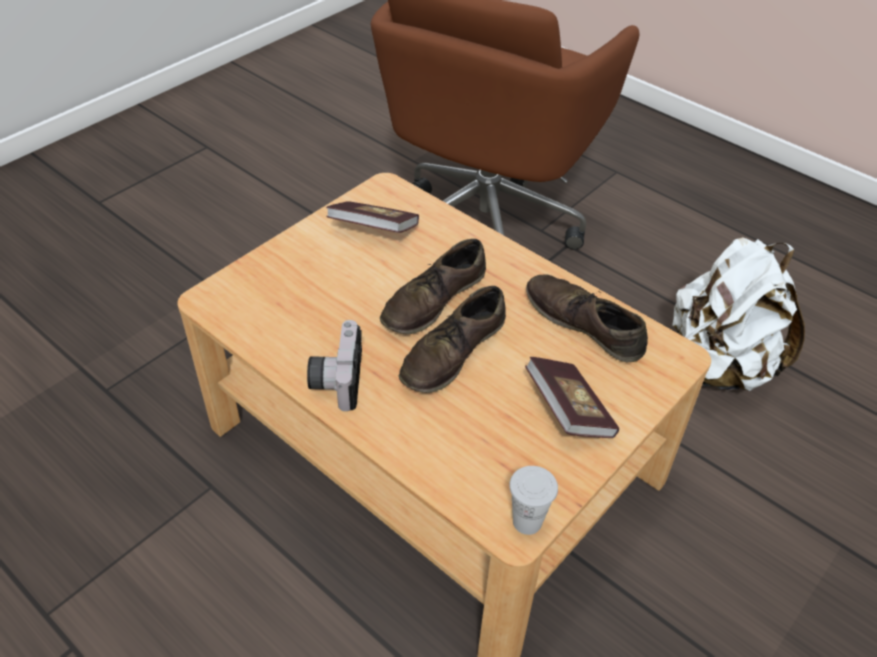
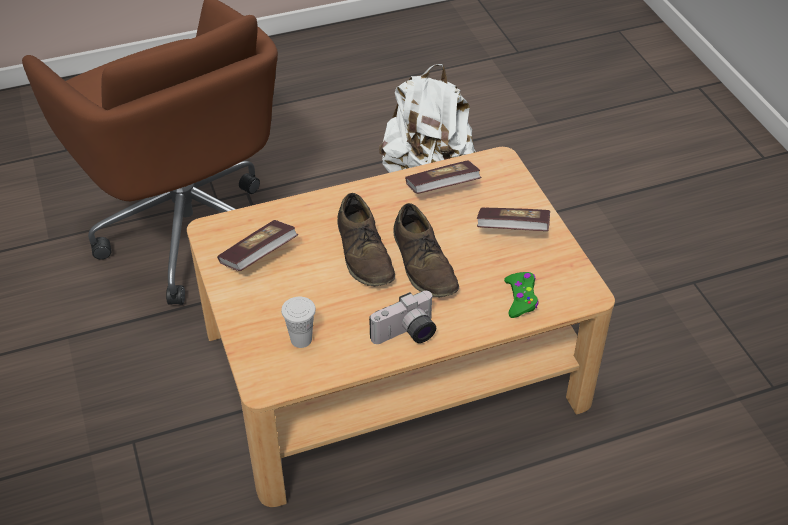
camera: 60 degrees left, 0 degrees up
(336, 378) = (406, 335): camera -> camera turned 60 degrees counterclockwise
(459, 460) = (521, 298): none -> green game controller
(527, 521) = (586, 286): white cup -> white cup (301, 339)
(584, 324) = (442, 188): brown shoe -> book

